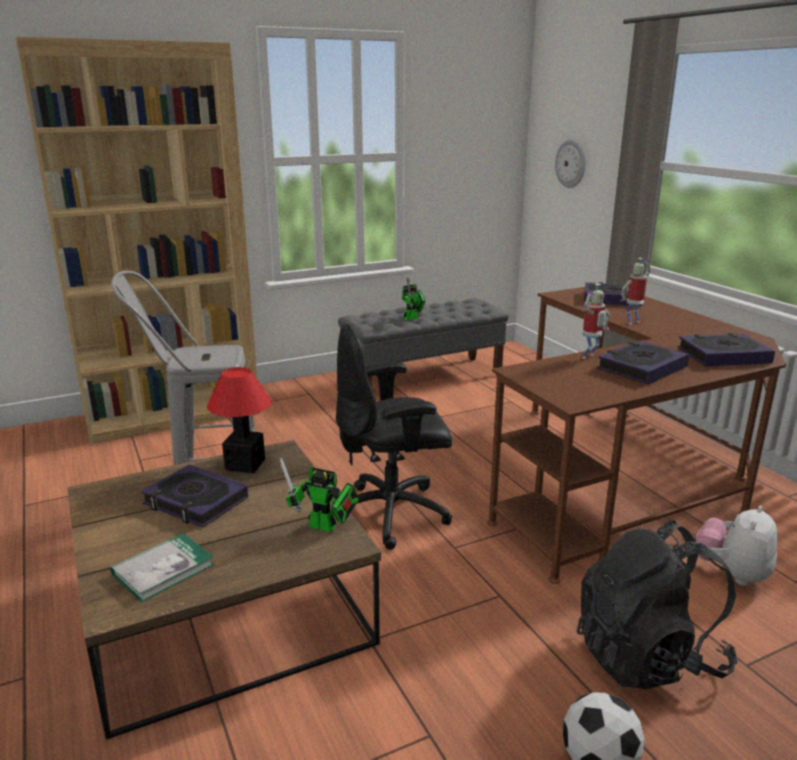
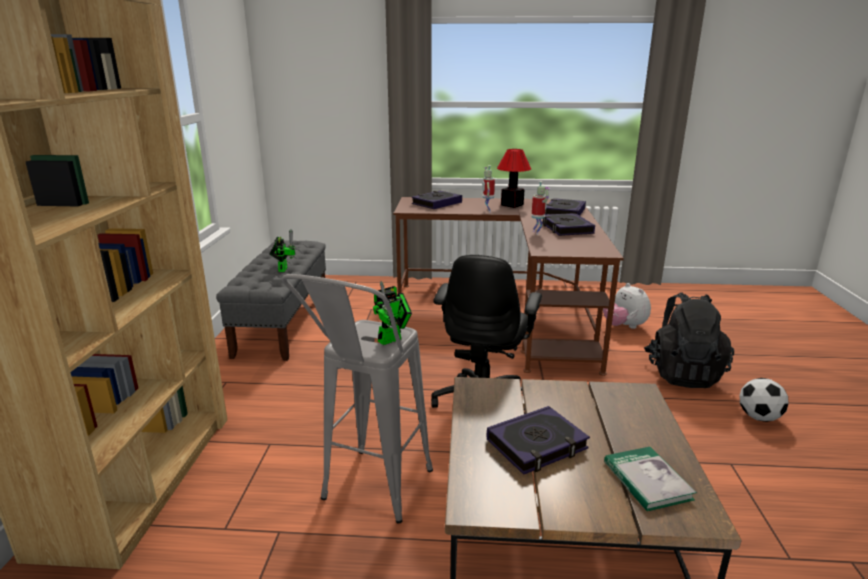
camera: 60 degrees left, 0 degrees up
(244, 464) = (483, 408): table lamp -> table lamp (511, 205)
(326, 527) = (614, 395): toy robot -> toy robot (392, 339)
(571, 163) = (319, 111): wall clock -> none

